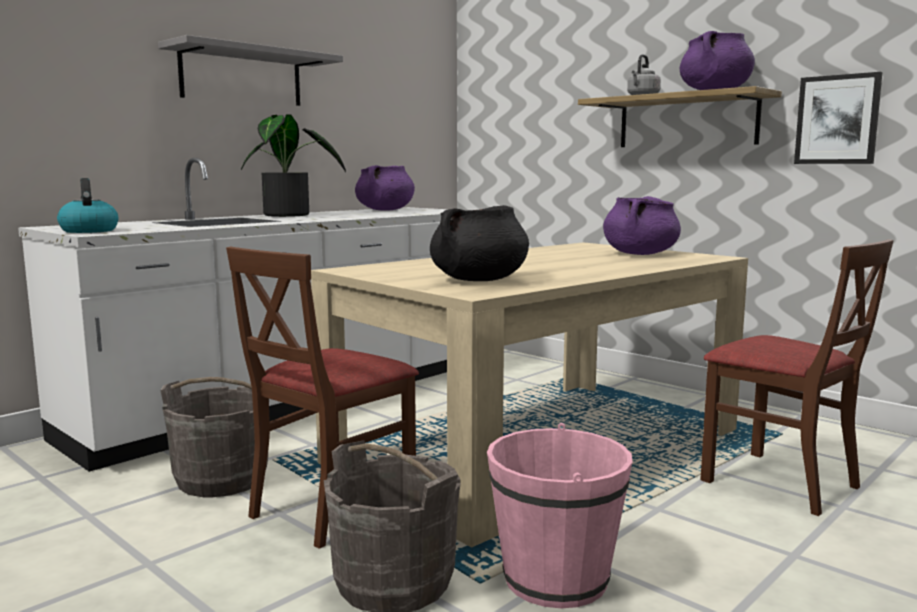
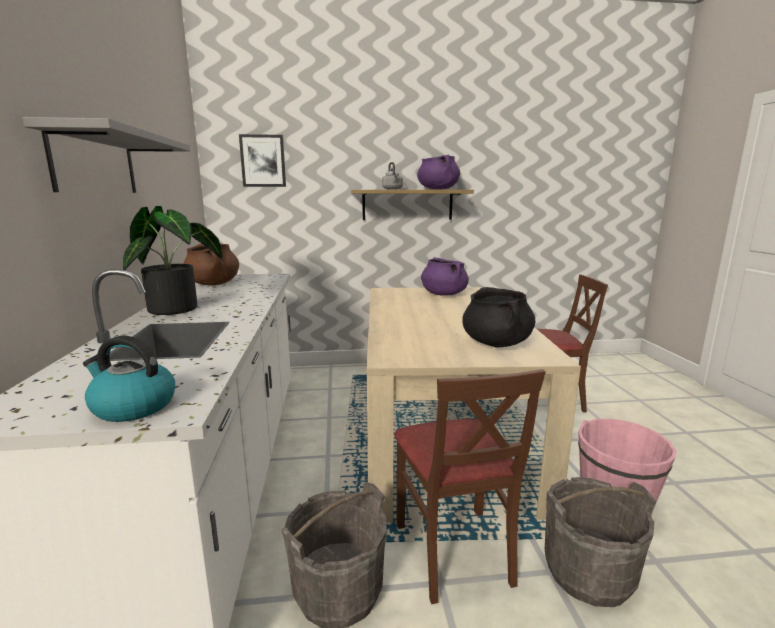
camera: 50 degrees left, 5 degrees up
(385, 210) = (213, 284): purple cooking pot -> brown cooking pot
(837, 120) = (491, 207): picture -> picture (263, 161)

